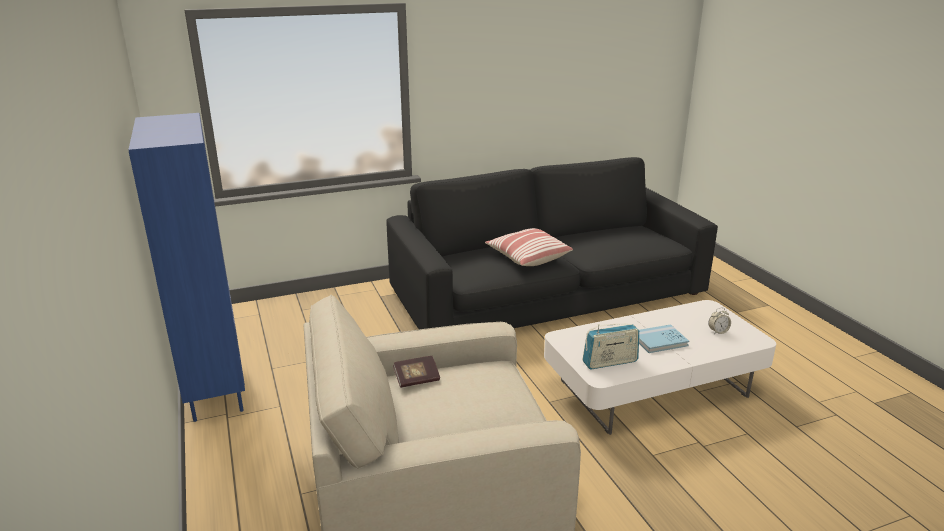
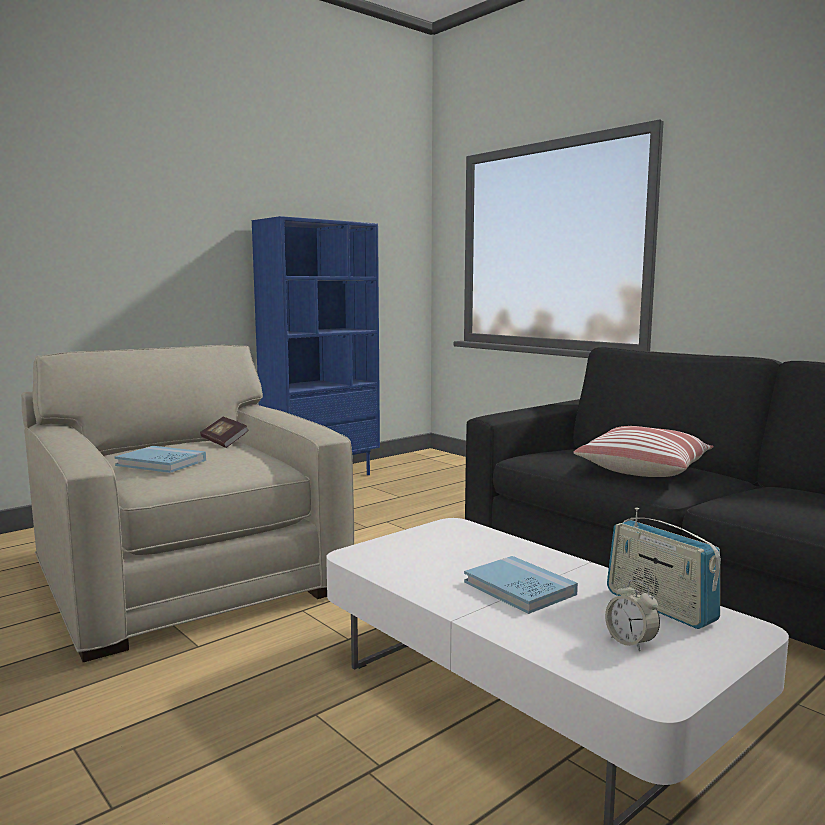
camera: 70 degrees right, 15 degrees down
(478, 412) = (161, 463): none -> blue book
(610, 362) = (406, 558): radio -> radio (659, 607)

